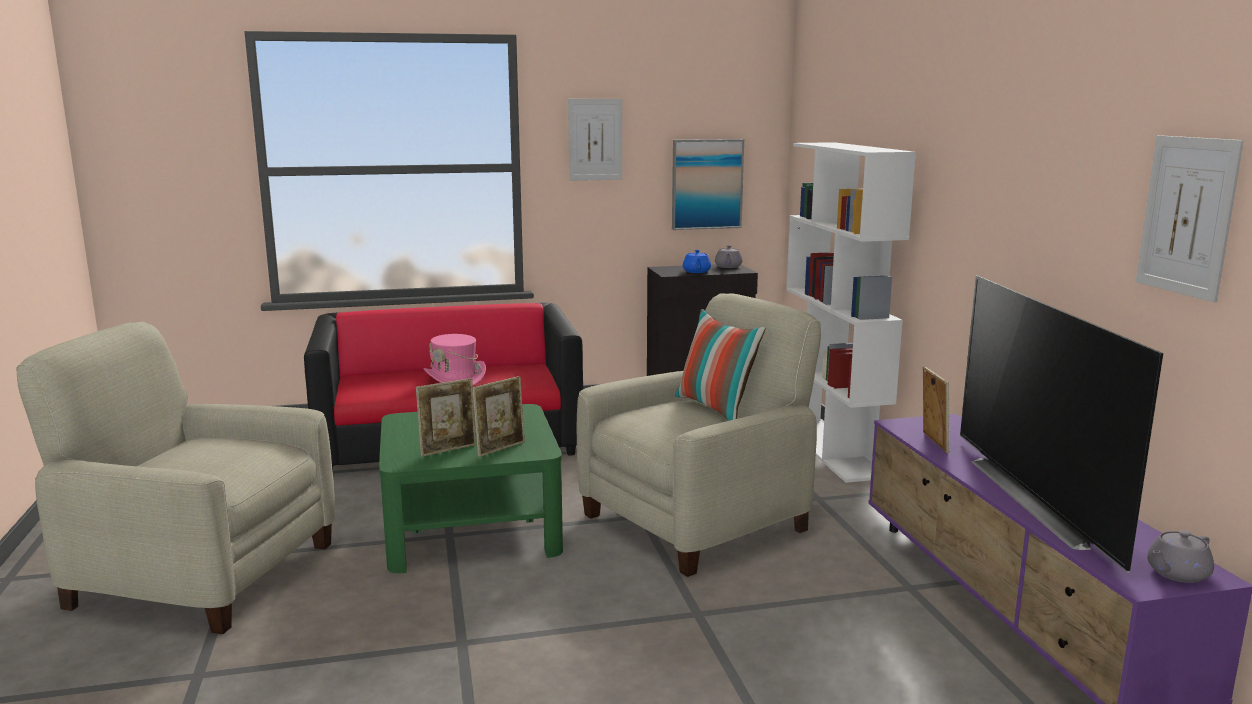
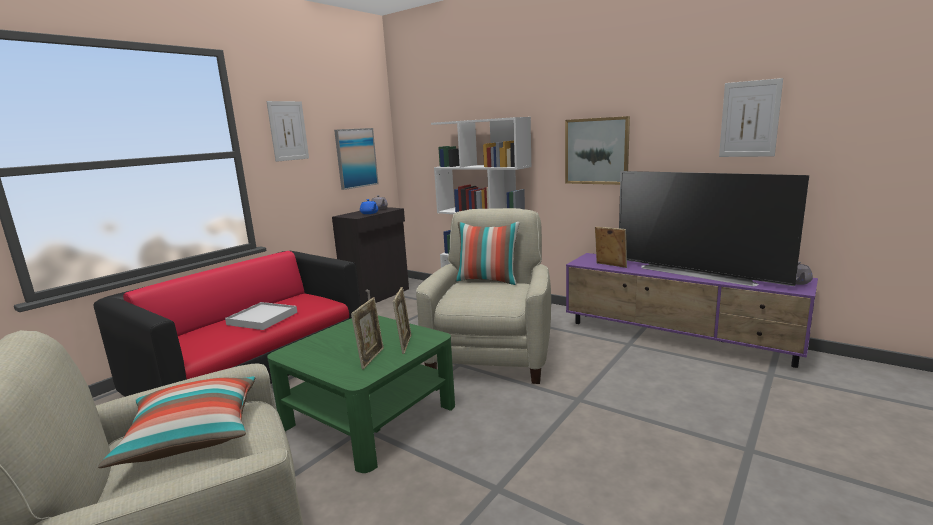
camera: 40 degrees left, 0 degrees up
(218, 451) = (192, 435): none -> pillow
(455, 379) = (263, 318): pink hat -> white tray
(987, 230) = (596, 151): none -> picture

